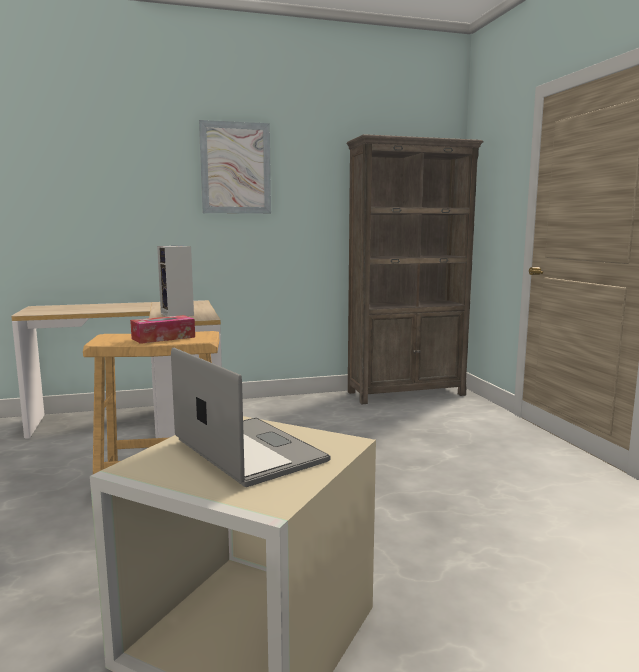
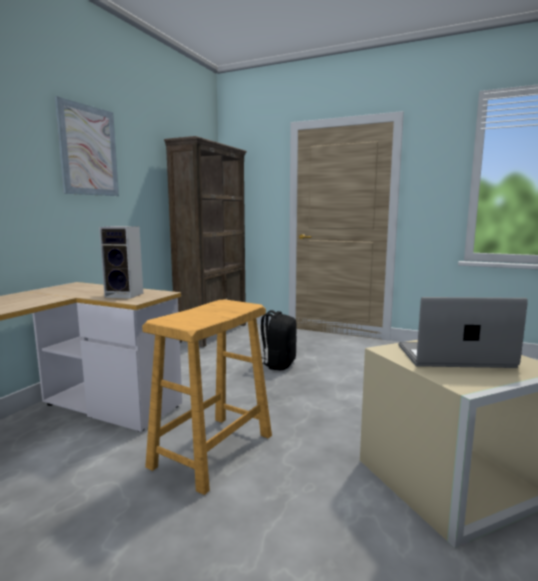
camera: 50 degrees left, 0 degrees up
(163, 338) = (216, 311): tissue box -> none
(390, 447) = (278, 364): none -> black backpack

